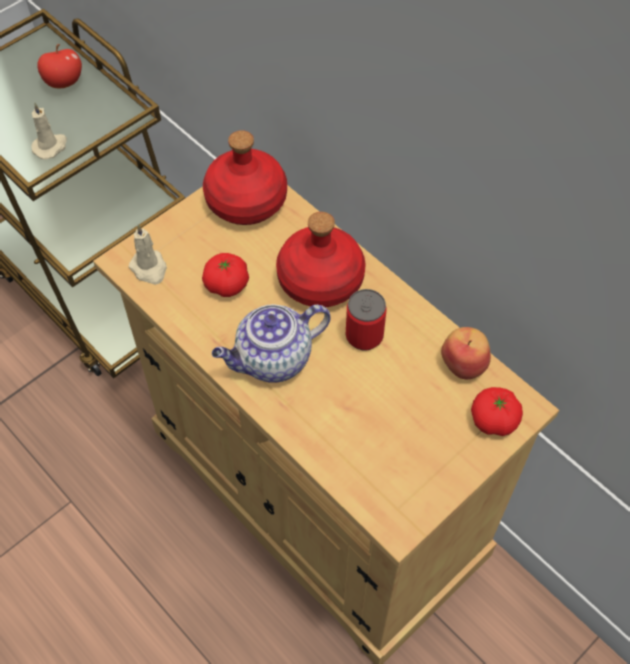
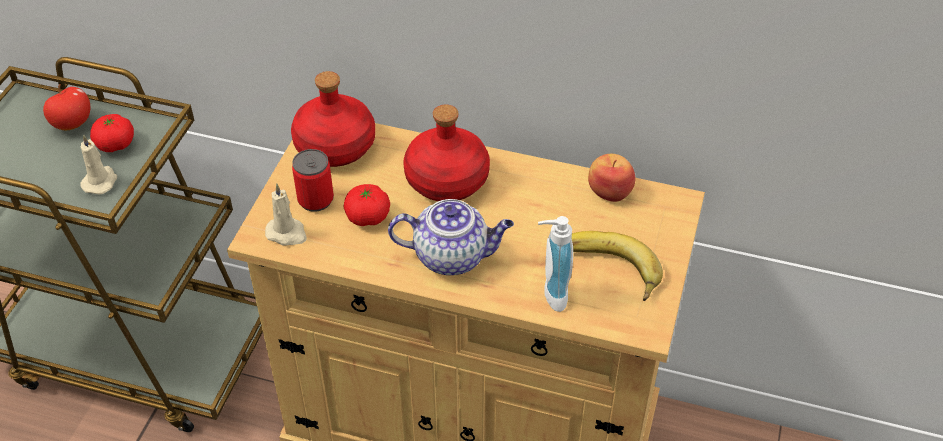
camera: 30 degrees left, 10 degrees down
(272, 360) = (452, 256): teapot -> teapot turned 120 degrees counterclockwise
(332, 443) = (550, 294): none -> soap dispenser
(364, 336) = (515, 205): can -> can (315, 200)
(403, 445) = (607, 270): none -> banana
(493, 420) = (662, 220): tomato -> tomato (115, 144)

